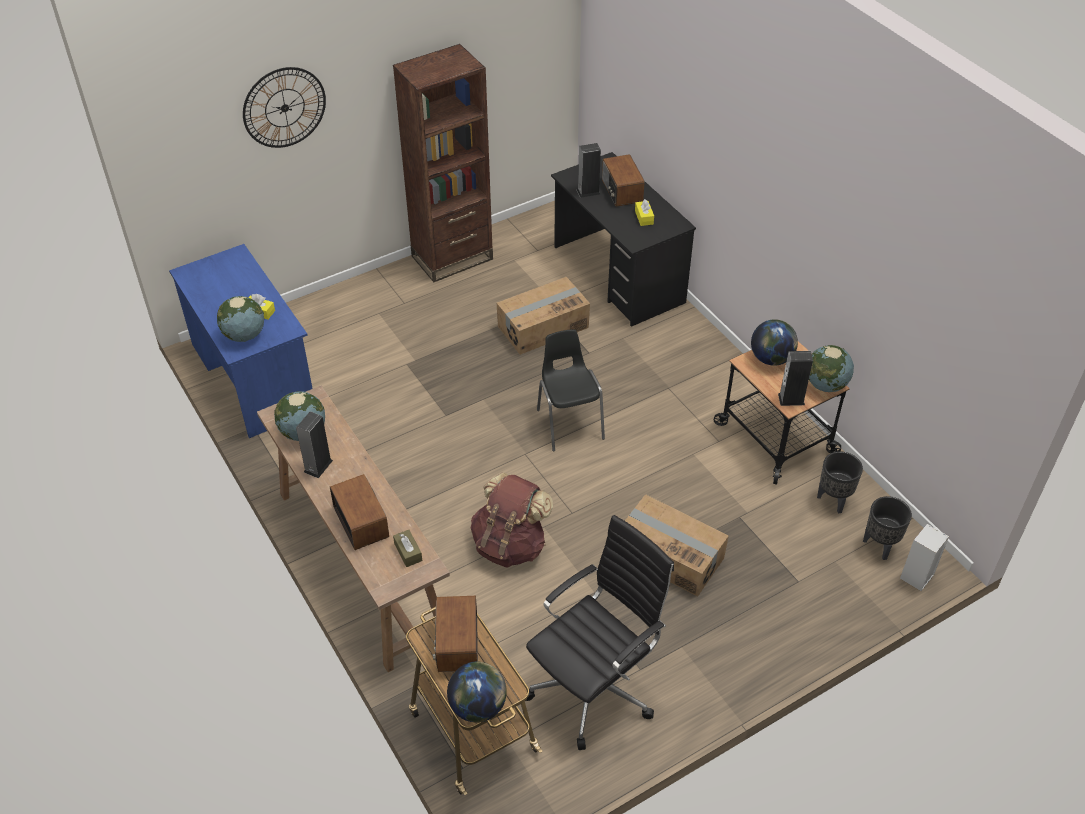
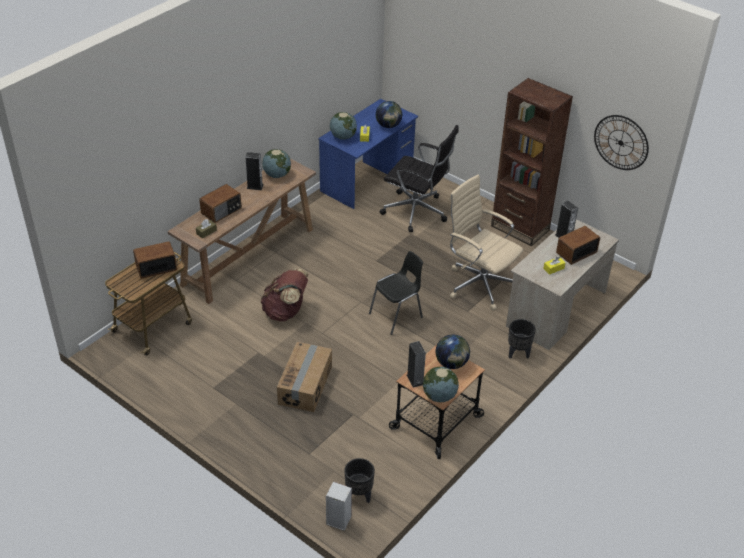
camera: 70 degrees right, 5 degrees down
(284, 108) = (463, 56): wall clock -> wall clock (621, 142)
(478, 706) = (118, 284): globe -> globe (388, 125)
(542, 326) = (479, 284): cardboard box -> beige office chair
(595, 686) = (195, 370): black office chair -> black office chair (417, 212)
(618, 275) = (556, 309): black desk -> beige desk
(834, 500) = (391, 464): black planter -> black planter (518, 353)

